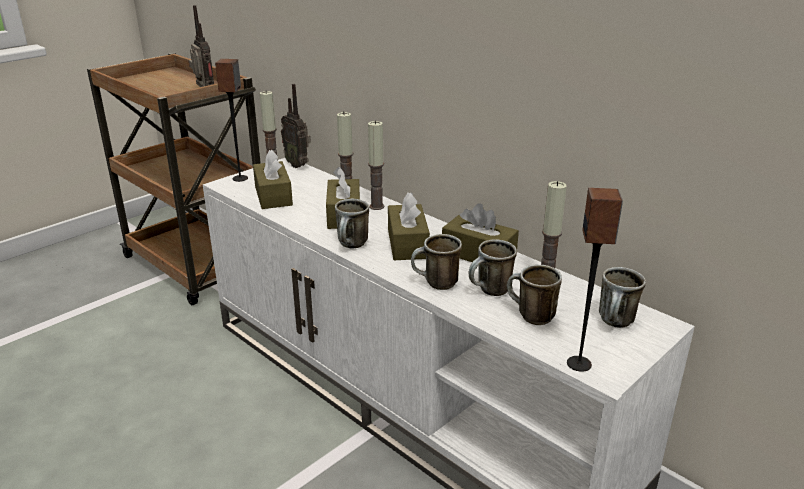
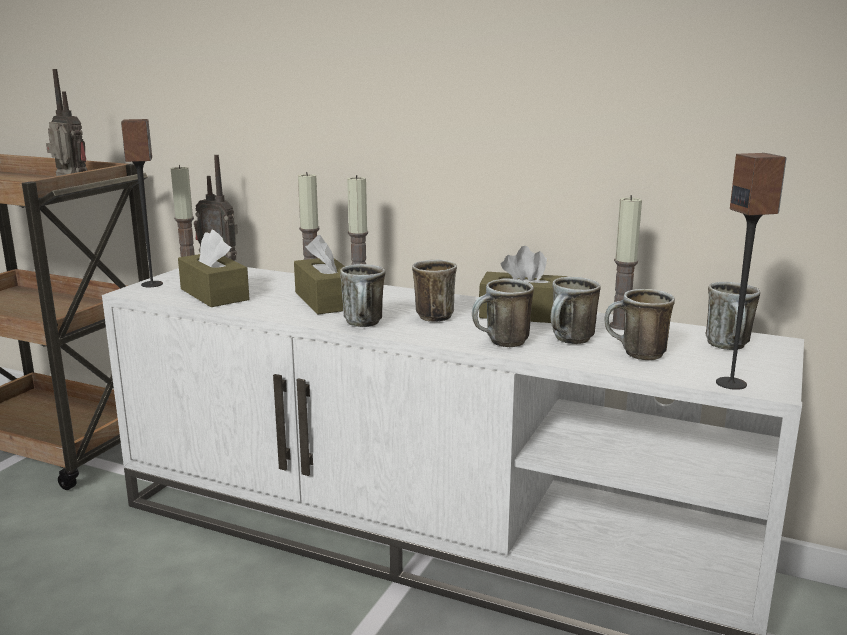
camera: 20 degrees left, 10 degrees down
(407, 244) = (431, 315): brown tissue box -> mug

